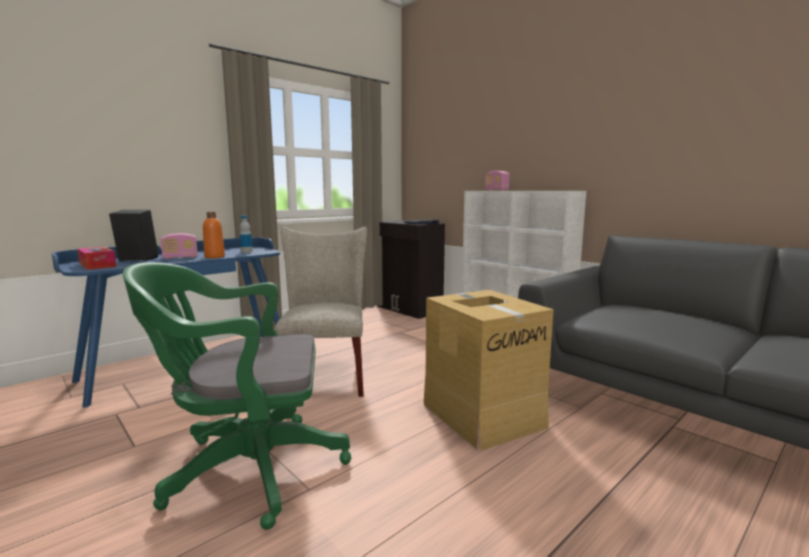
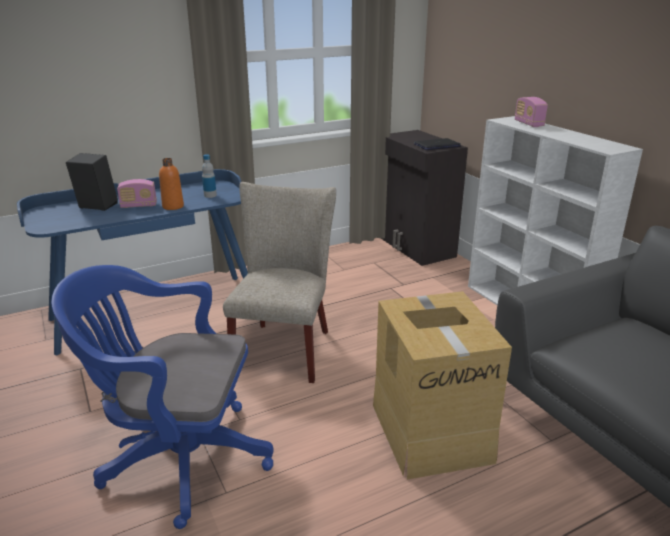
camera: 15 degrees right, 15 degrees up
(97, 265) = (58, 218): tissue box -> none
(247, 469) = (178, 458): green office chair -> blue office chair

